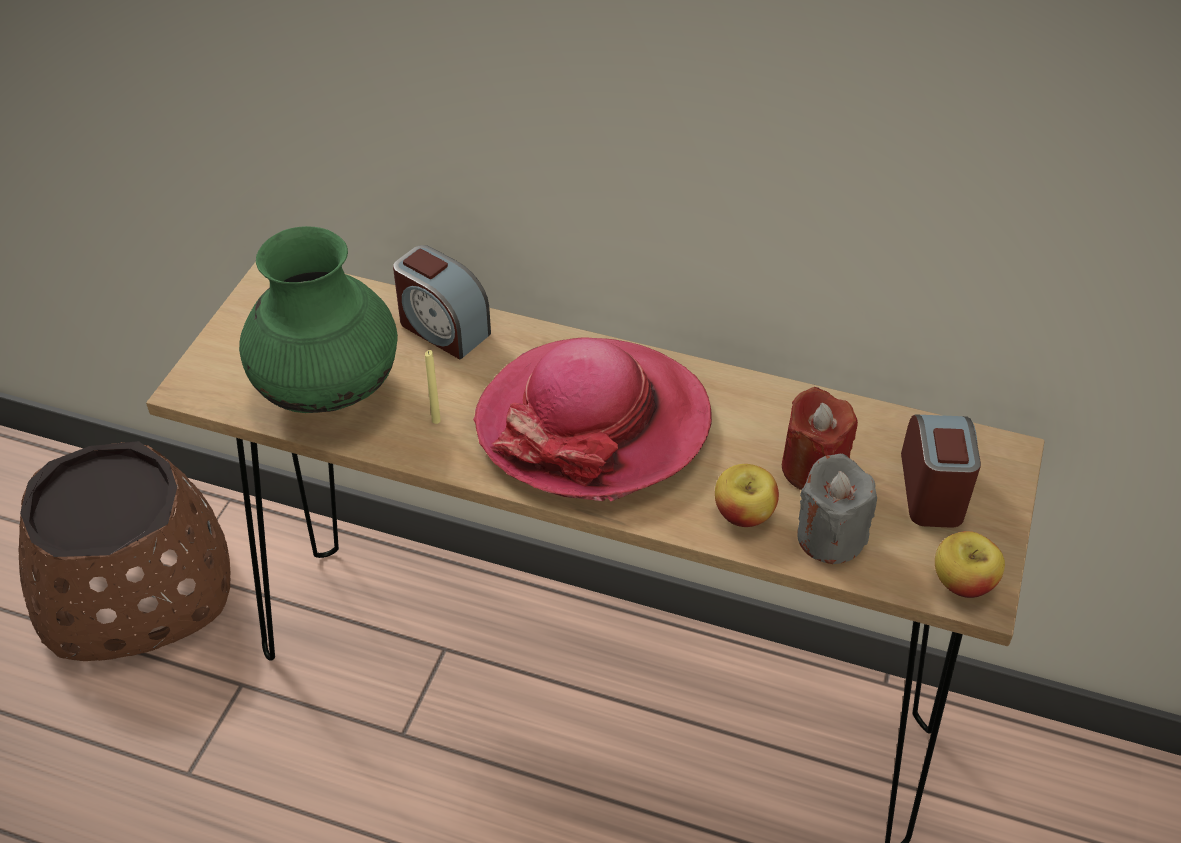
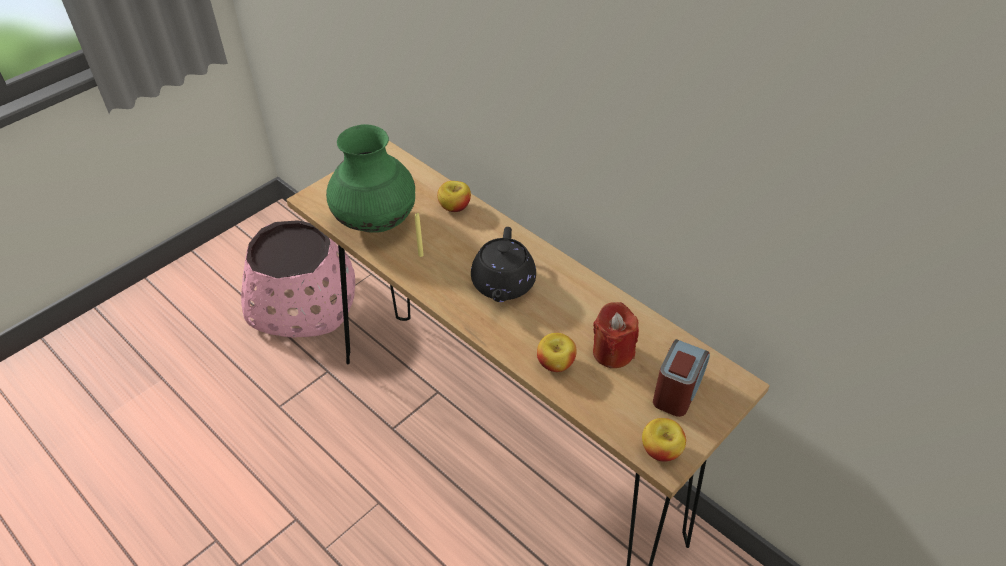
camera: 25 degrees right, 0 degrees up
(134, 587) = (302, 302): brown planter -> pink planter
(442, 328) = (454, 207): alarm clock -> apple
(593, 424) = (503, 284): hat -> black teapot
(830, 537) = (597, 394): grey candle -> none

